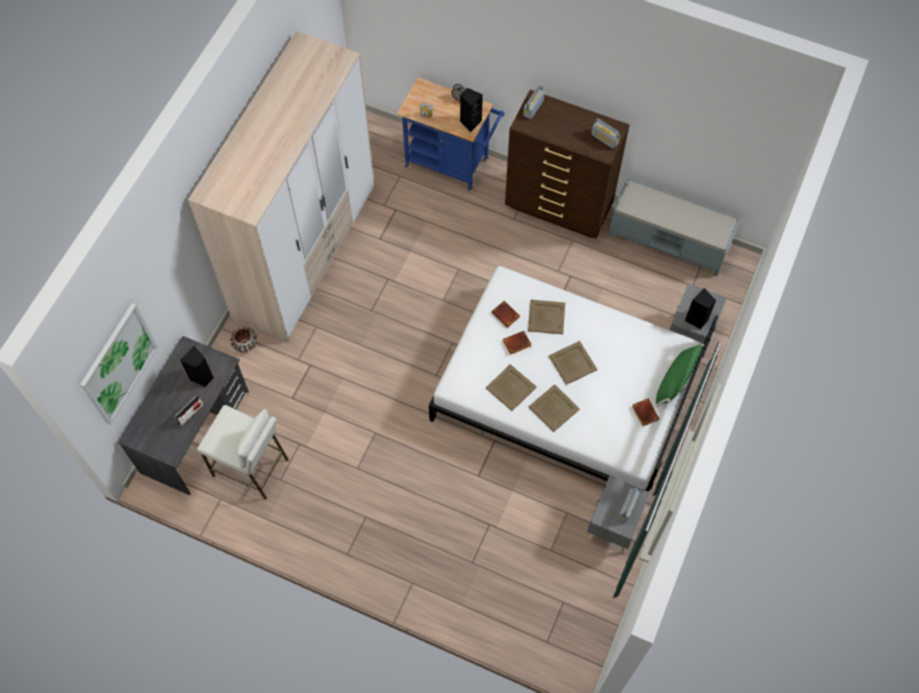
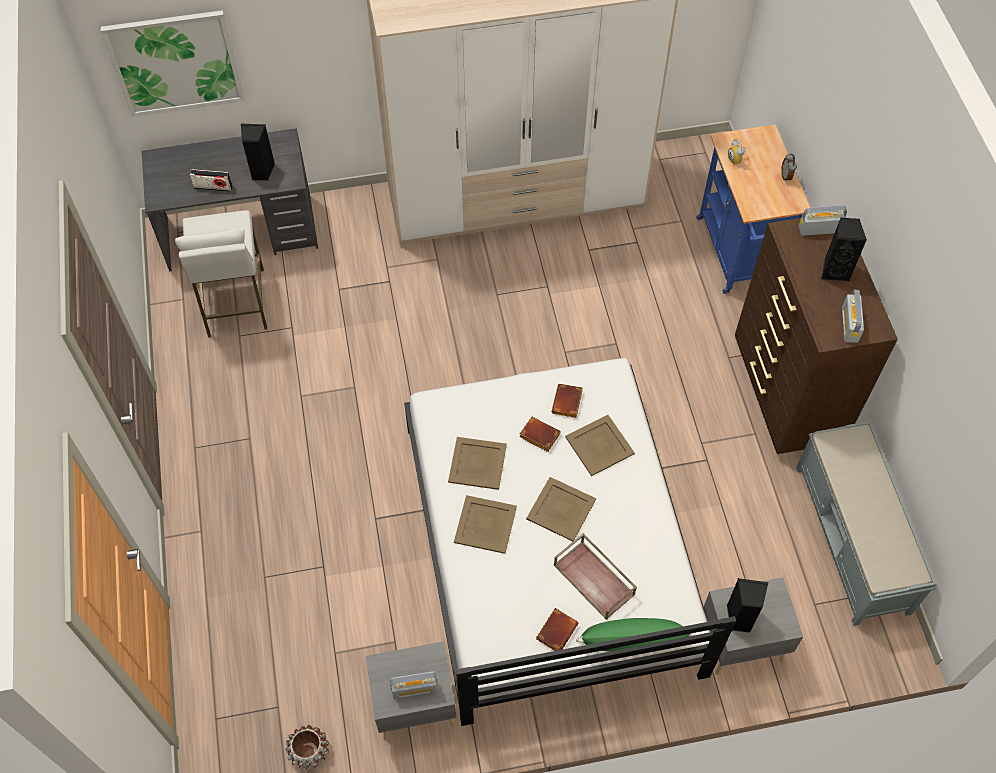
camera: 55 degrees right, 5 degrees down
(245, 344) = (369, 213): brown planter -> brown planter (309, 751)
(470, 122) = (765, 204): black speaker -> black speaker (834, 270)
(627, 374) = (595, 580): none -> brown tray

